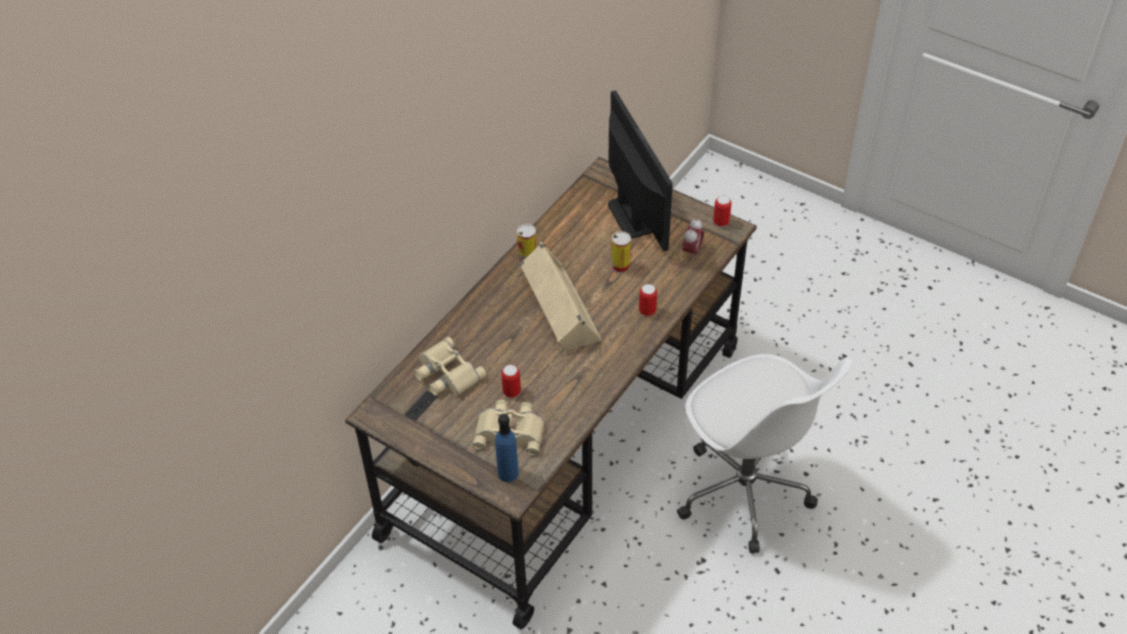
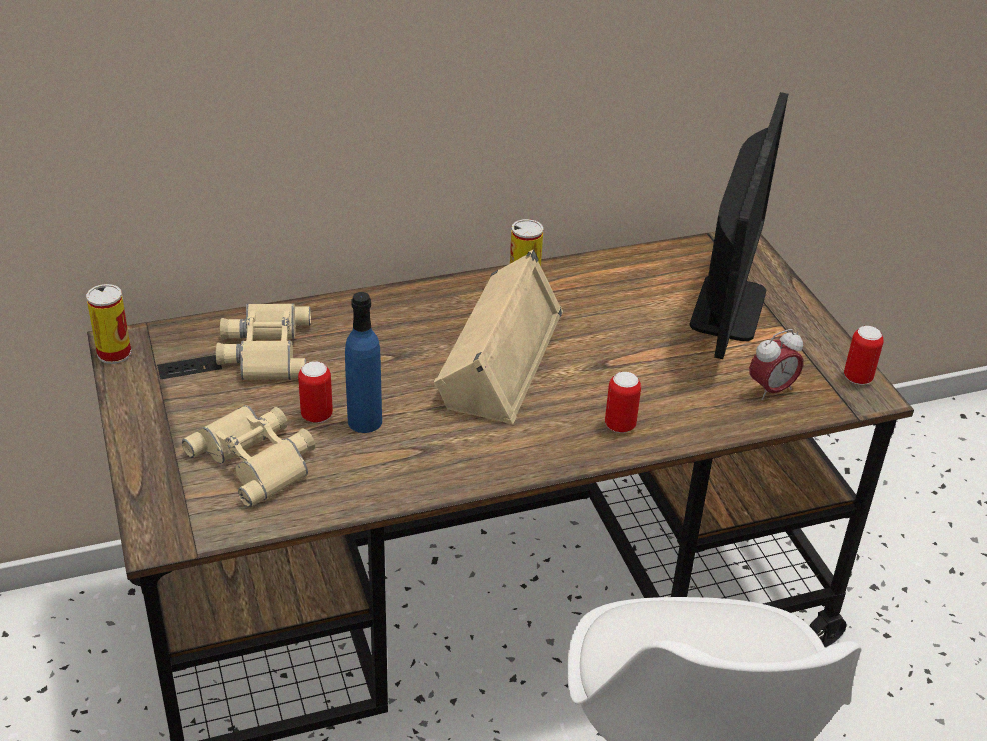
camera: 35 degrees right, 10 degrees down
(508, 473) = (187, 507): blue bottle -> blue bottle (364, 421)
(620, 266) = (642, 354): can -> can (114, 353)

